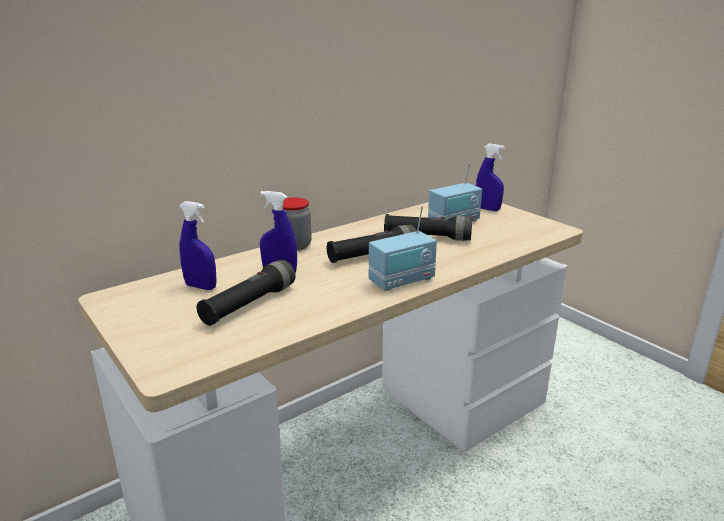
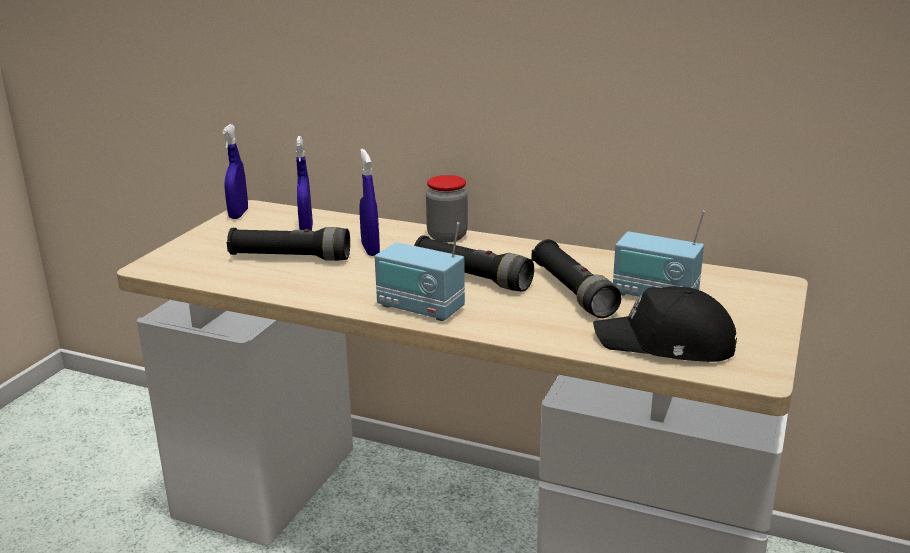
camera: 60 degrees right, 0 degrees up
(487, 209) = (751, 306): blue spray bottle -> blue spray bottle (238, 214)
(513, 236) = (667, 344): none -> black cap

